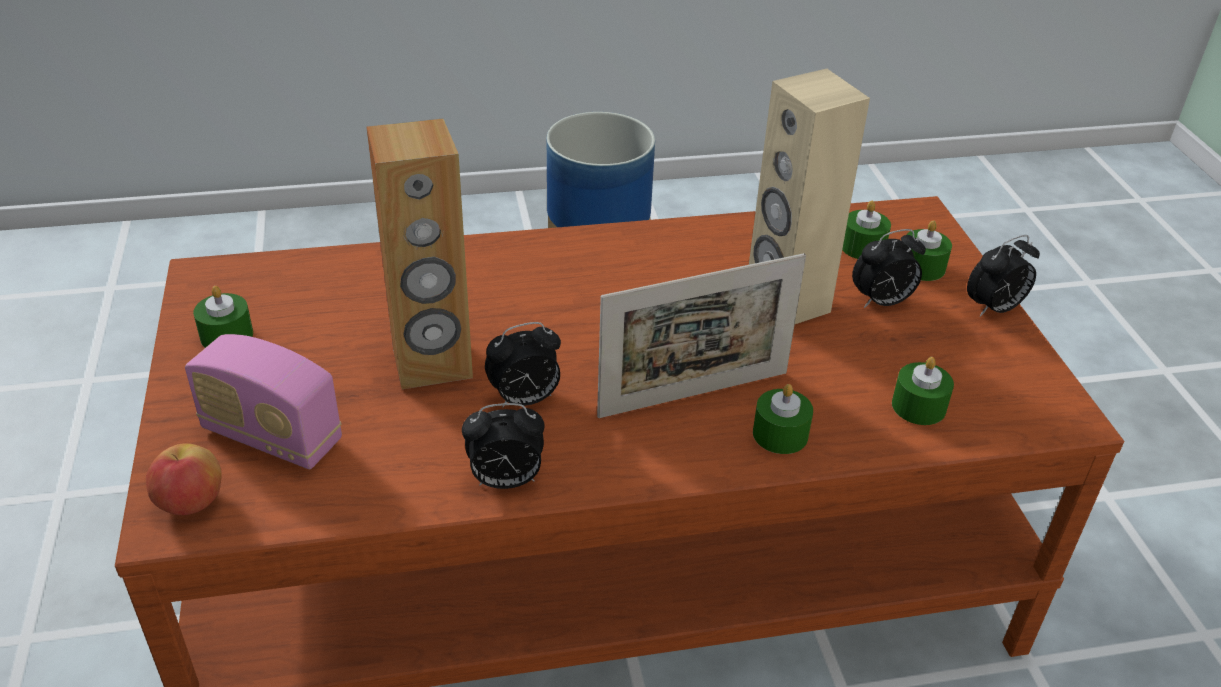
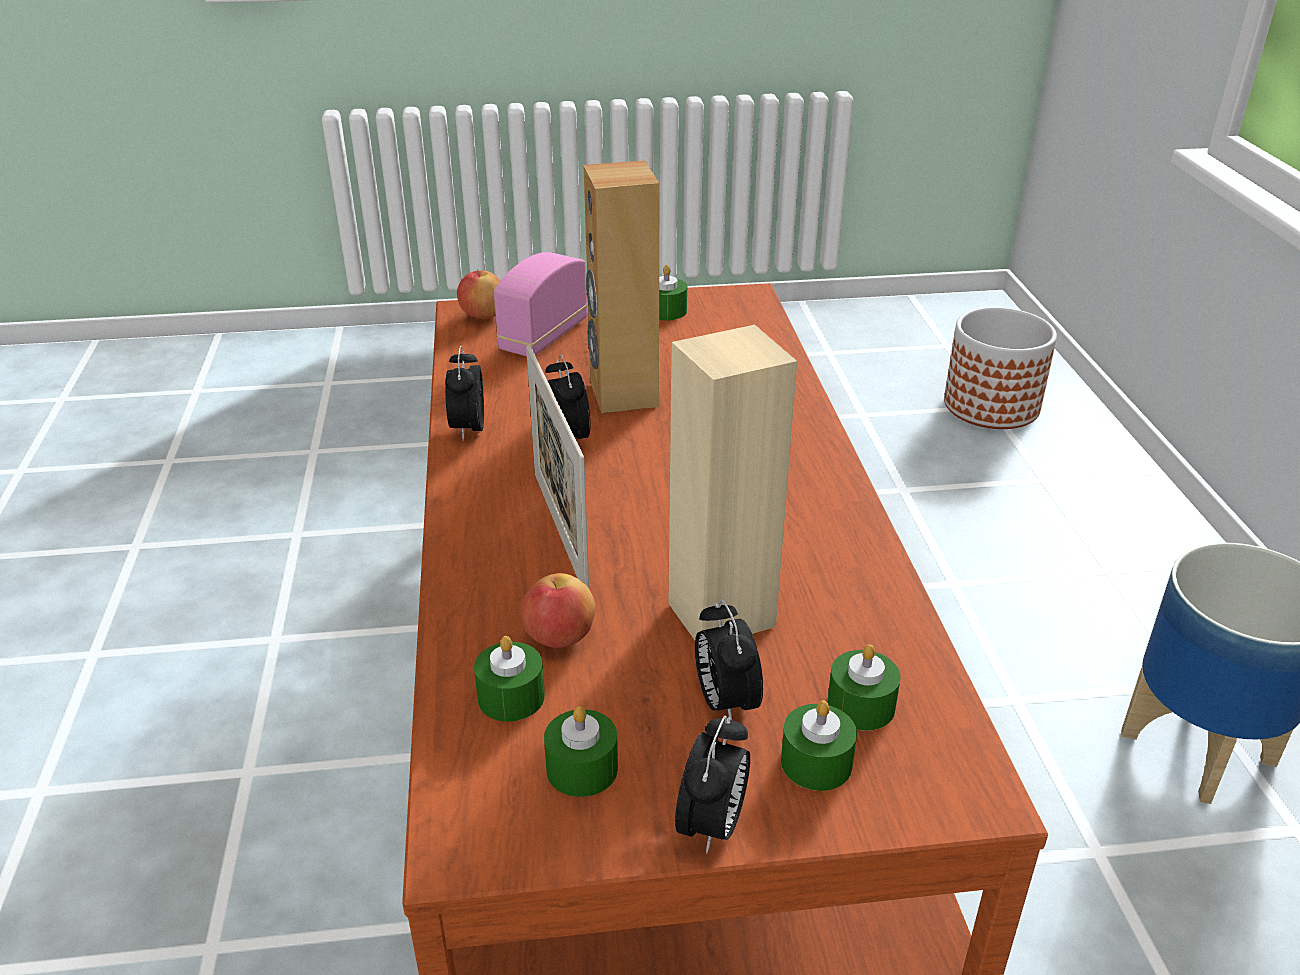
camera: 95 degrees right, 5 degrees down
(110, 287) = (990, 405): none -> planter
(780, 434) = (488, 582): green candle -> green candle (582, 768)
(841, 385) = (559, 637): none -> apple
(993, 309) = (712, 826): alarm clock -> alarm clock turned 135 degrees counterclockwise

